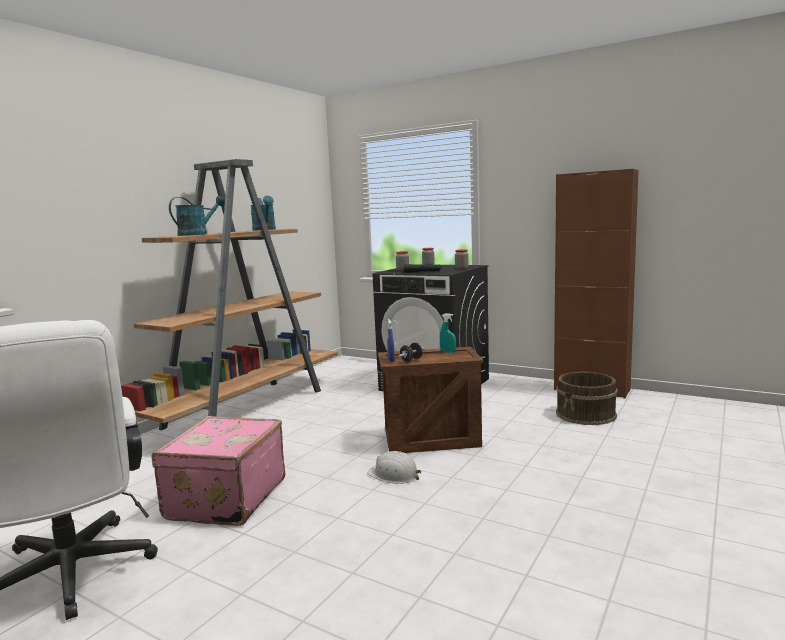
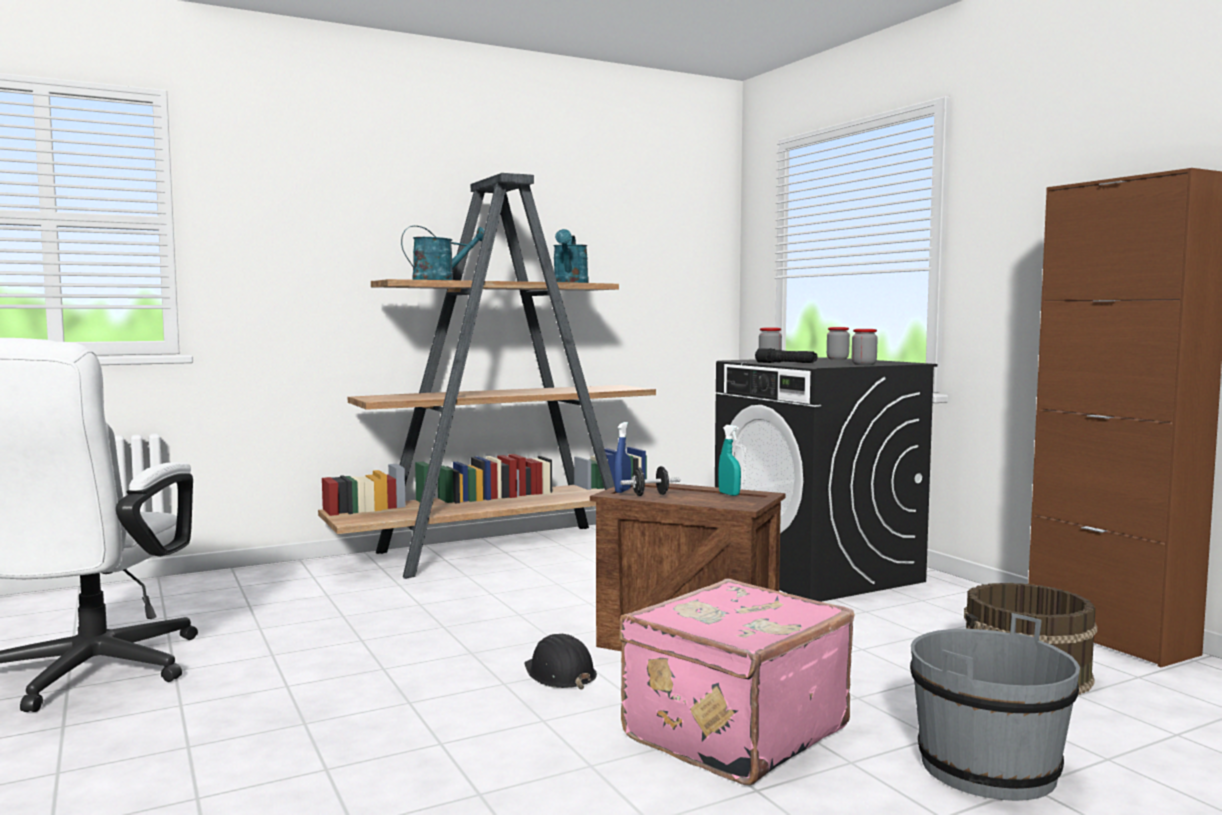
camera: 30 degrees right, 5 degrees down
(224, 499) = (325, 644): pink suitcase -> pink suitcase (731, 731)
(394, 475) = (559, 674): white hard hat -> black hard hat
(631, 462) = (988, 769): none -> grey bucket

